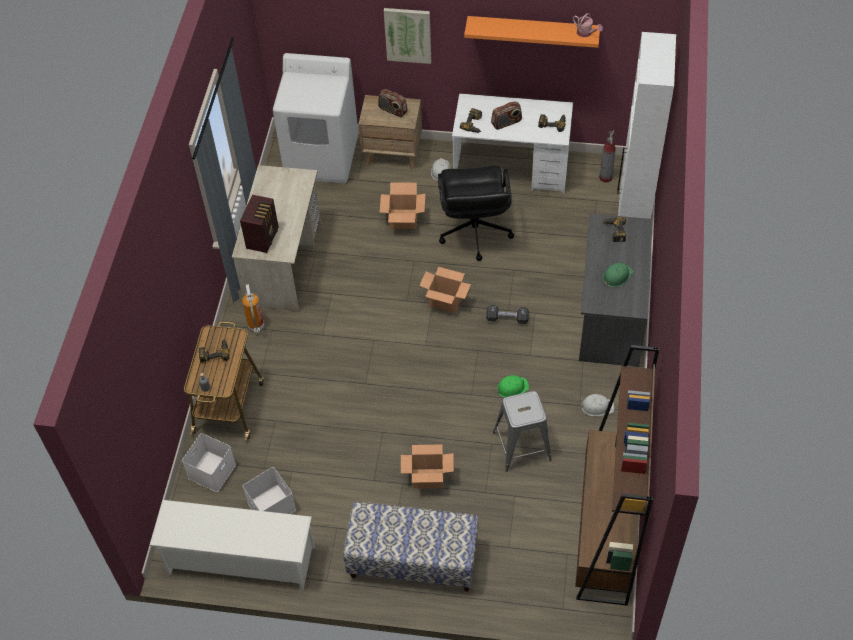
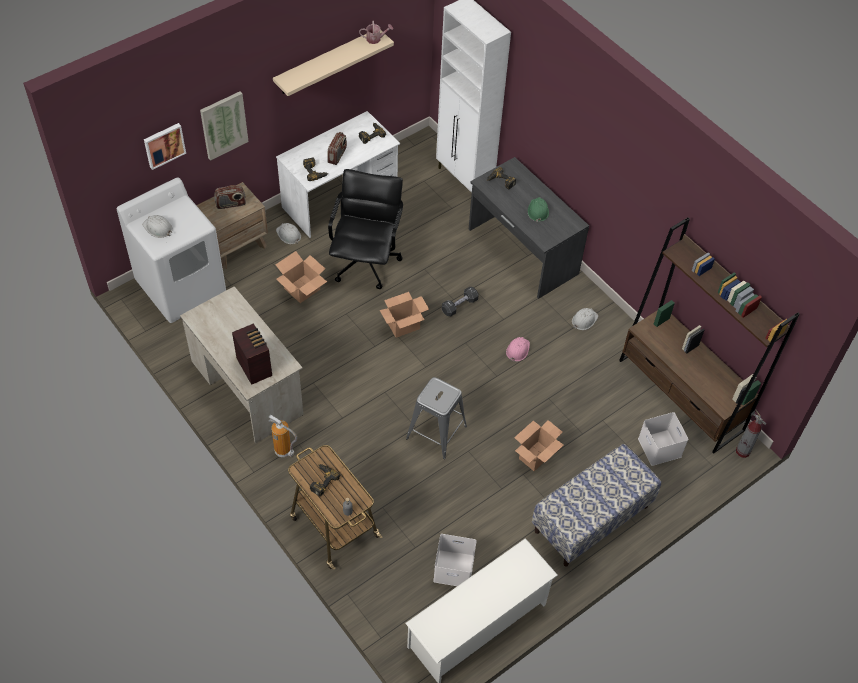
camera: 50 degrees left, 0 degrees up
(212, 472) = (381, 583): white storage box -> white storage box (660, 448)
(300, 88) = (158, 228): none -> white hard hat
(342, 22) = (164, 145): none -> picture
(474, 232) = (366, 262): black office chair -> black office chair turned 120 degrees counterclockwise
(512, 387) = (517, 350): green hard hat -> pink hard hat
(522, 446) = (569, 384): grey stool -> grey stool (436, 432)
(533, 30) = (327, 62): orange shelf -> beige shelf
(605, 177) = (412, 160): fire extinguisher -> fire extinguisher (743, 451)

